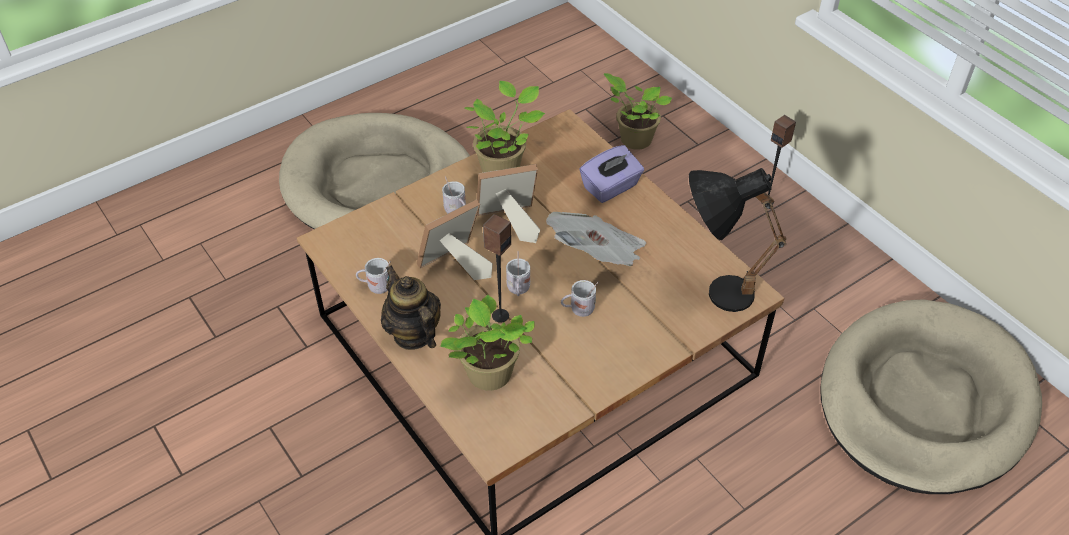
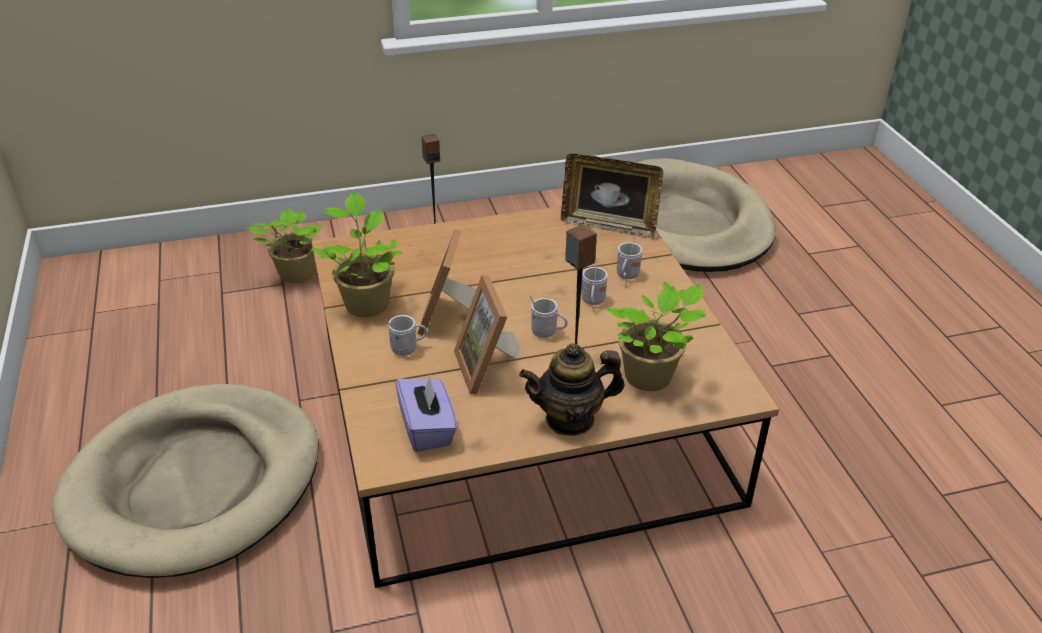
camera: 70 degrees left, 10 degrees down
(376, 287) = (485, 434): white mug -> white mug (626, 276)
(598, 256) = (530, 274): newspaper -> none
(611, 187) = (444, 244): purple tissue box -> purple tissue box (427, 429)
(713, 292) = (609, 226): black table lamp -> picture frame

